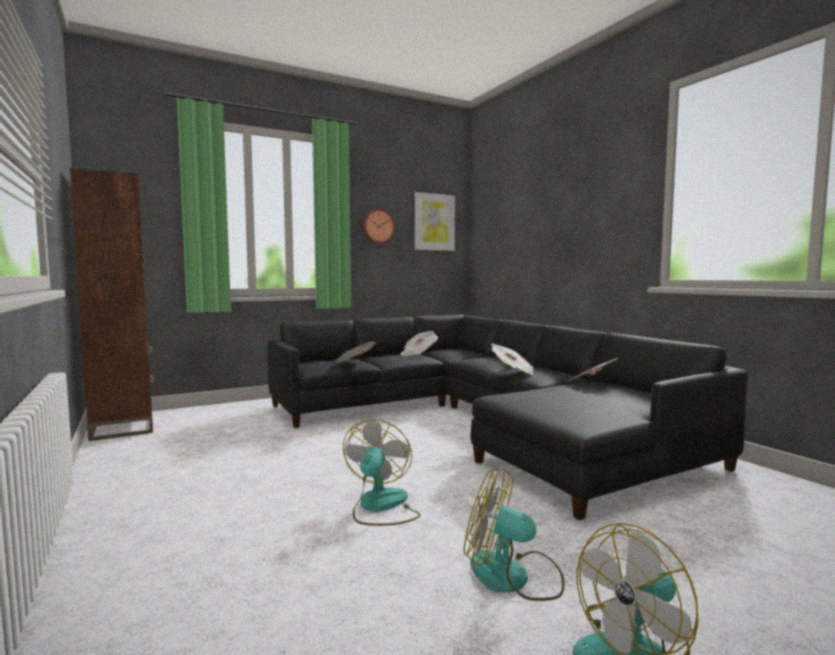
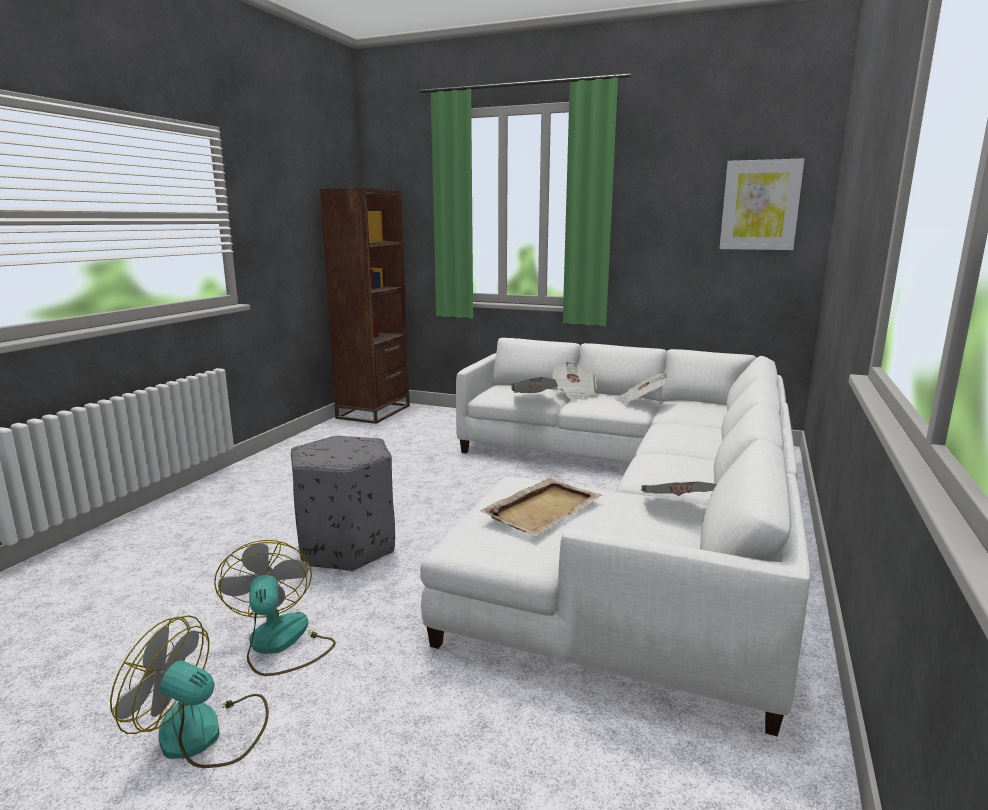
camera: 50 degrees right, 10 degrees up
(378, 226) = (662, 216): wall clock -> none
(380, 507) = (347, 547): fan -> grey ottoman
(477, 421) = (632, 510): black sofa -> white sofa
(513, 371) = (648, 457): newspaper -> newspaper (574, 393)
(560, 398) = (543, 509): none -> beige tray

